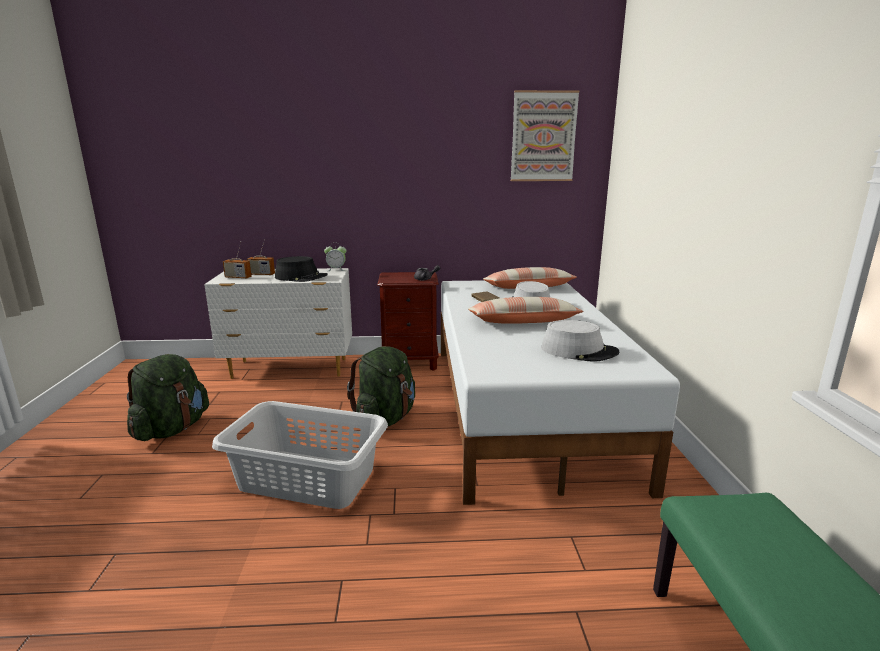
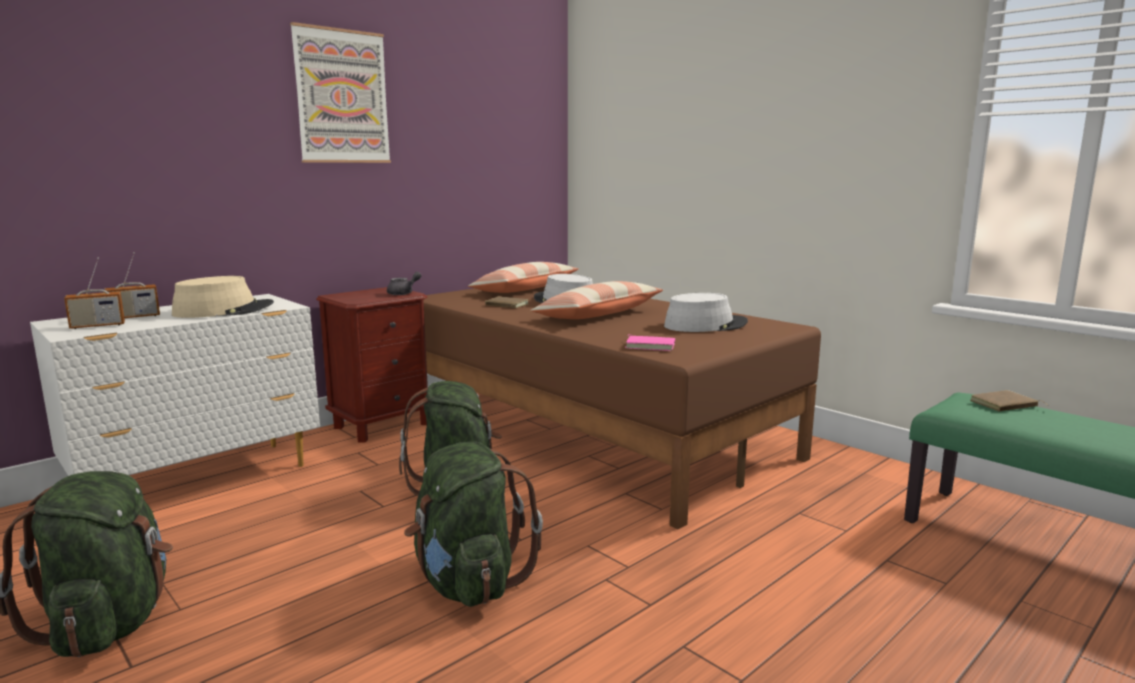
camera: 40 degrees left, 5 degrees down
(301, 277) = (224, 310): black hat -> beige hat
(307, 479) = (468, 582): grey laundry basket -> green backpack
(336, 269) = (256, 297): alarm clock -> none
(490, 359) = (650, 346): none -> pink book
(524, 407) = (589, 429): white bed -> brown bed
(543, 137) = (503, 101): picture -> picture (342, 97)
(775, 527) = (1004, 405): none -> brown book

